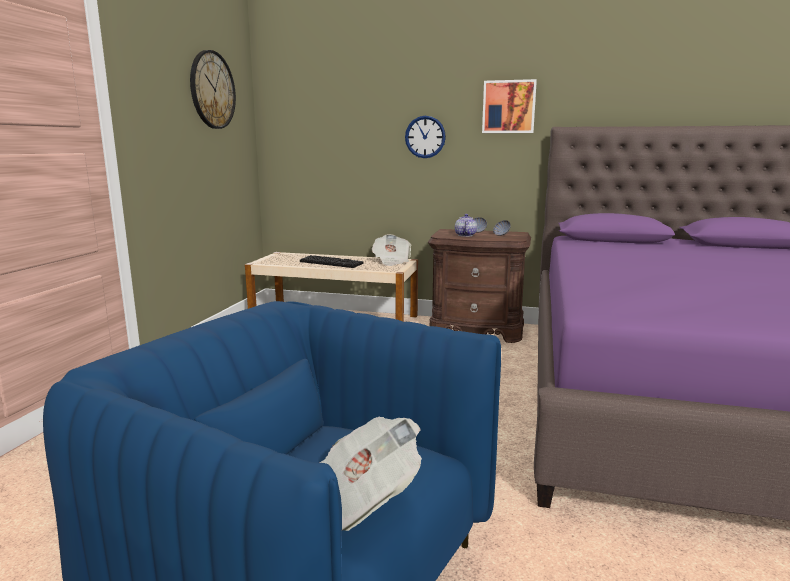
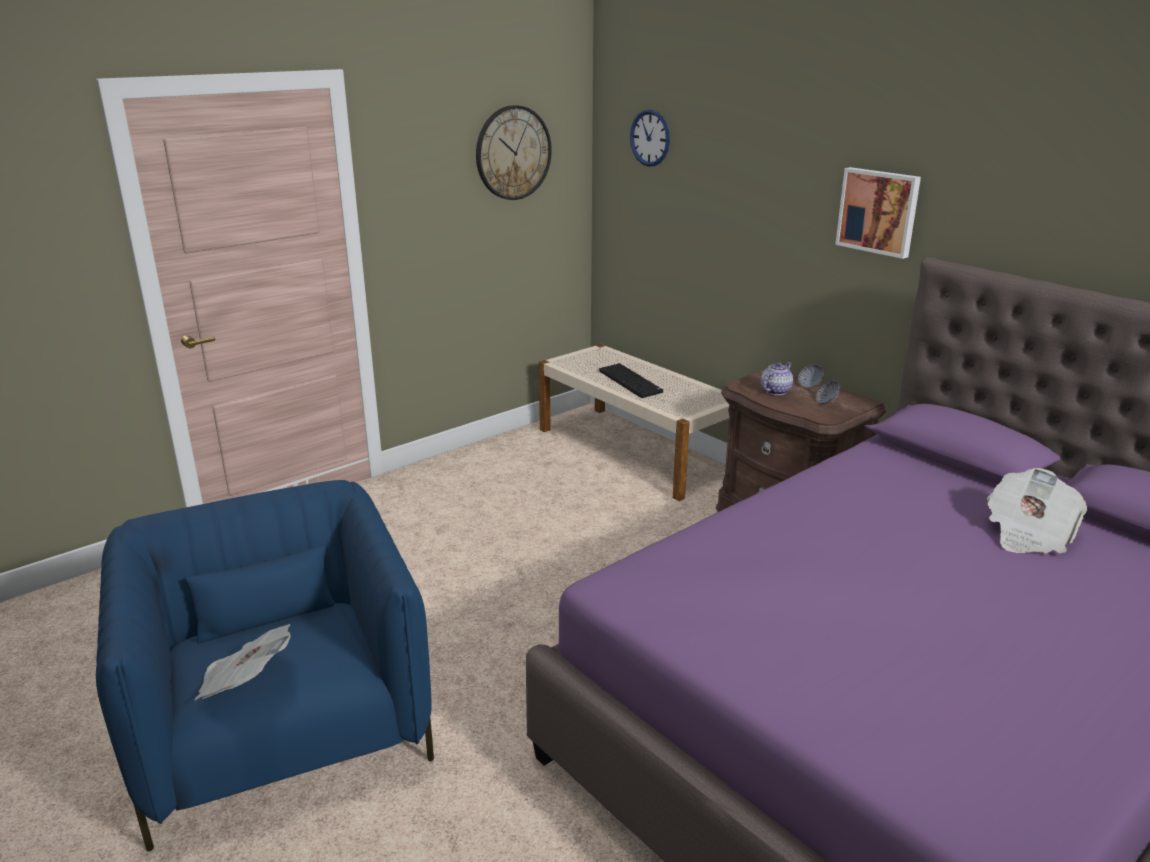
camera: 35 degrees right, 10 degrees up
(391, 261) = (704, 396): newspaper -> newspaper (1028, 534)
(425, 137) = (769, 234): wall clock -> wall clock (650, 138)

